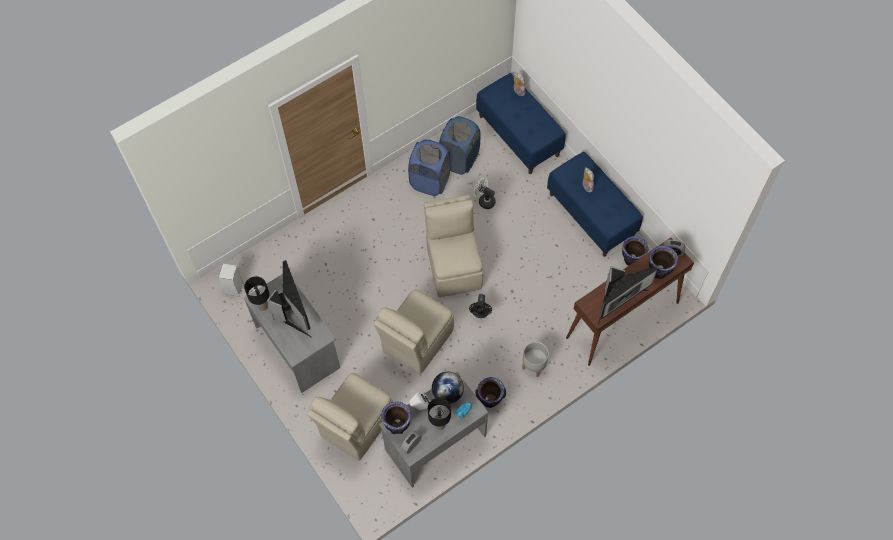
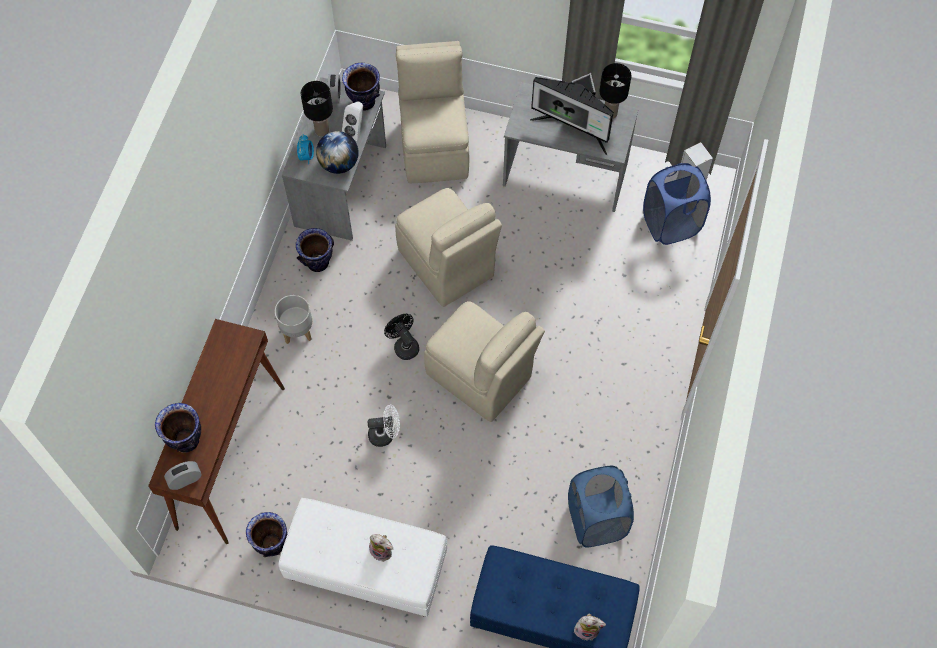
camera: 140 degrees right, 0 degrees up
(416, 342) = (447, 265): beige chair -> beige chair turned 150 degrees clockwise
(430, 181) = (604, 462): blue laundry basket -> blue laundry basket (670, 224)
(484, 200) = (516, 486): white fan -> white fan (385, 434)
(591, 215) = (366, 569): blue bench -> white bench
(618, 301) = (213, 368): monitor -> none

